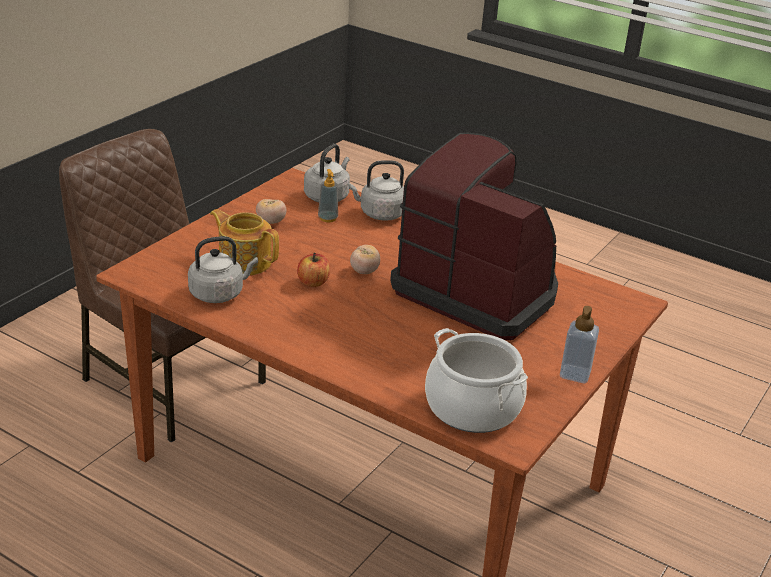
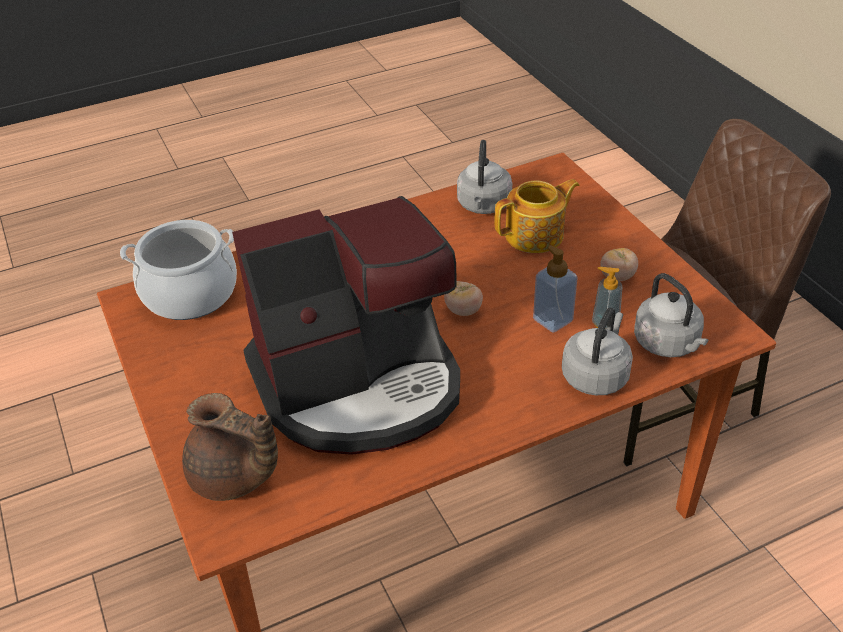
camera: 125 degrees right, 10 degrees up
(313, 282) = (465, 267): apple -> none
(575, 374) = (162, 387): soap dispenser -> soap dispenser (553, 320)
(601, 312) = (234, 478): none -> brown teapot

